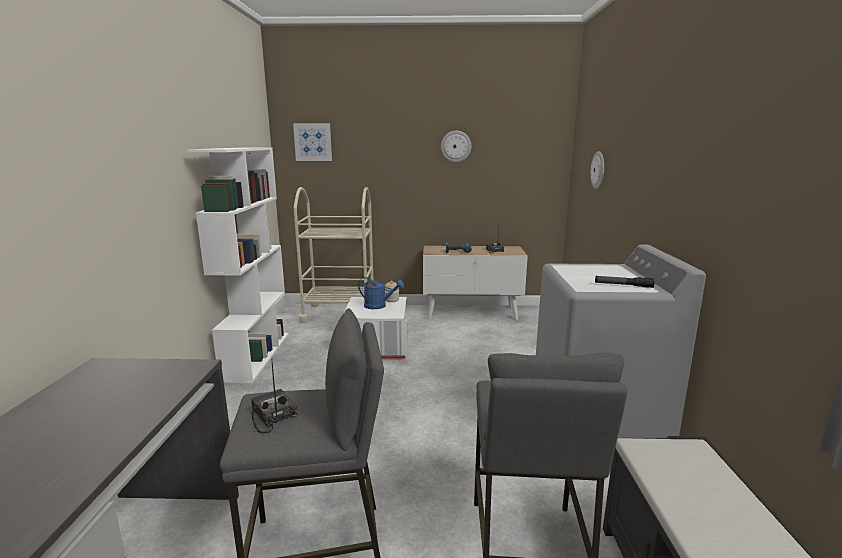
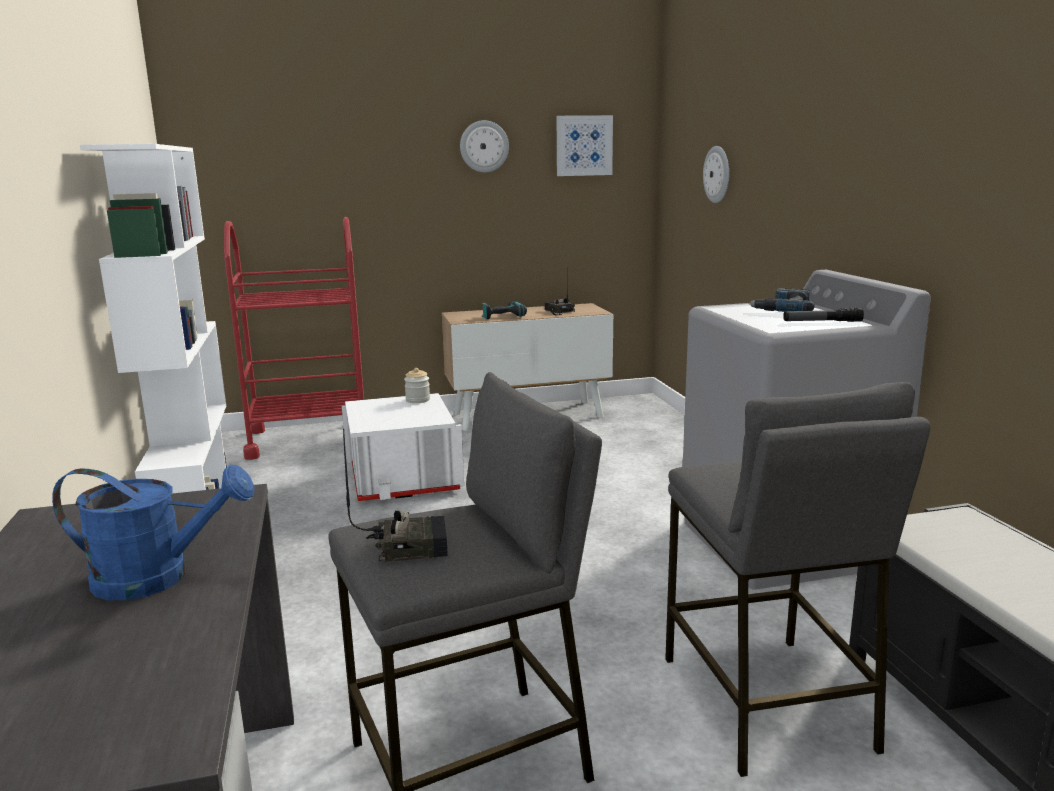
camera: 15 degrees left, 0 degrees up
(271, 416) = (409, 546): radio -> radio turned 135 degrees clockwise
(313, 142) = (238, 142): picture -> picture (584, 145)
(339, 314) = (310, 439): beige cart -> red cart
(379, 306) = (403, 410): blue watering can -> blue watering can (158, 578)
(605, 271) = (783, 308): none -> power drill

